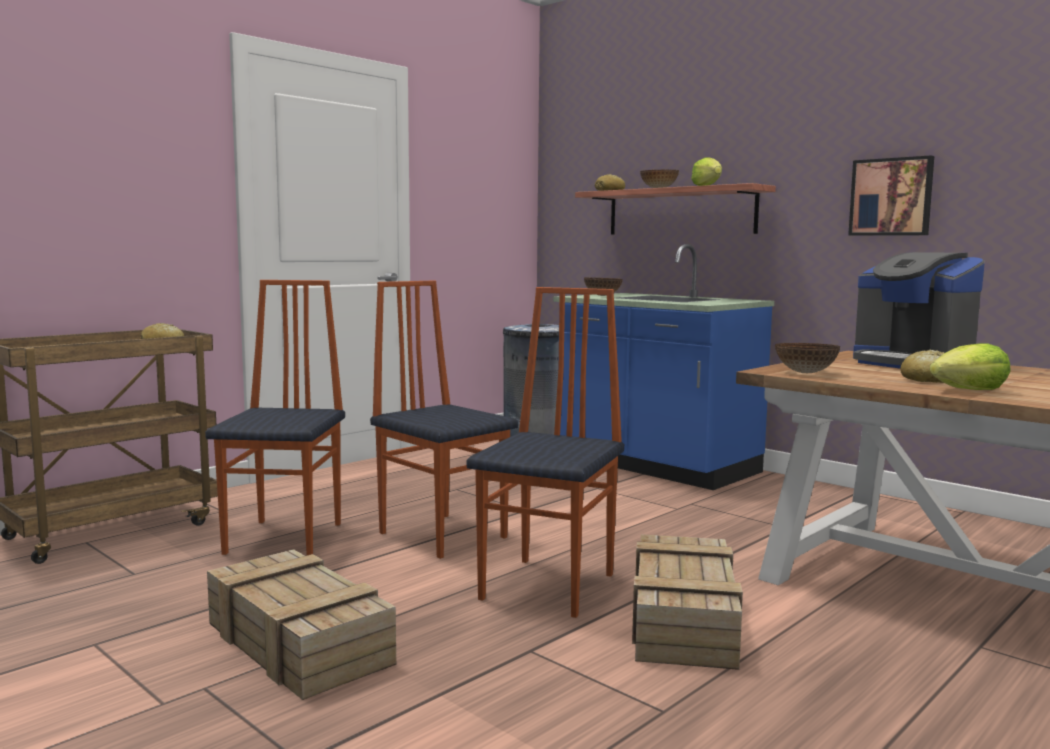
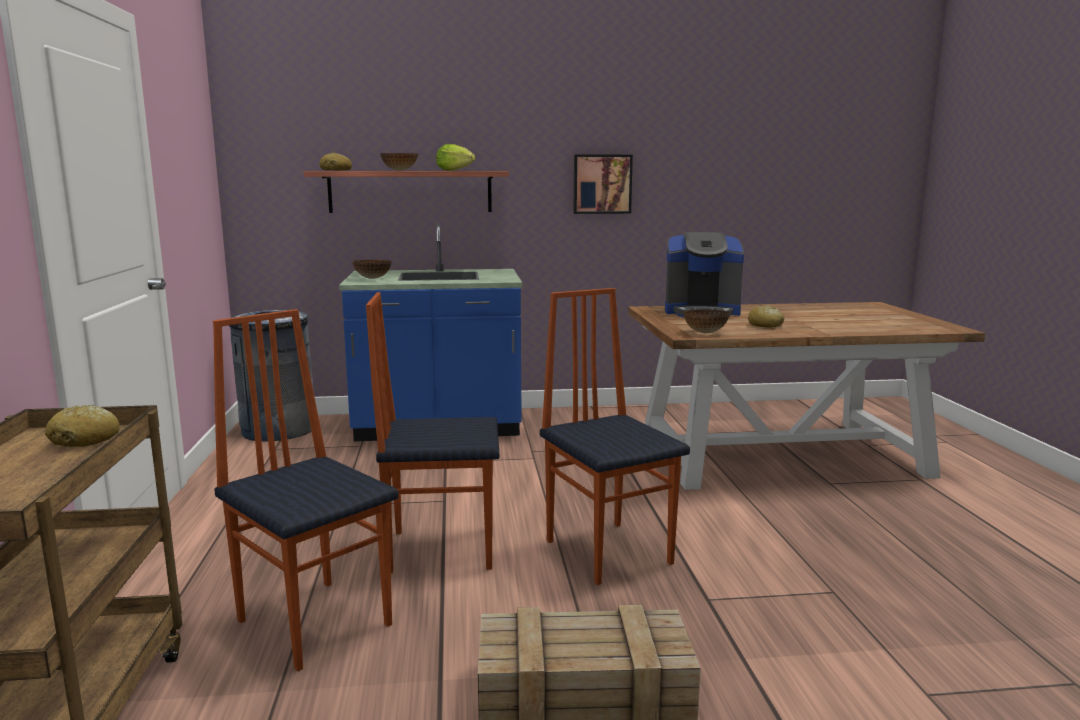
camera: 50 degrees left, 5 degrees up
(684, 621) = (719, 534): crate -> none
(969, 390) = (808, 329): lettuce -> none

